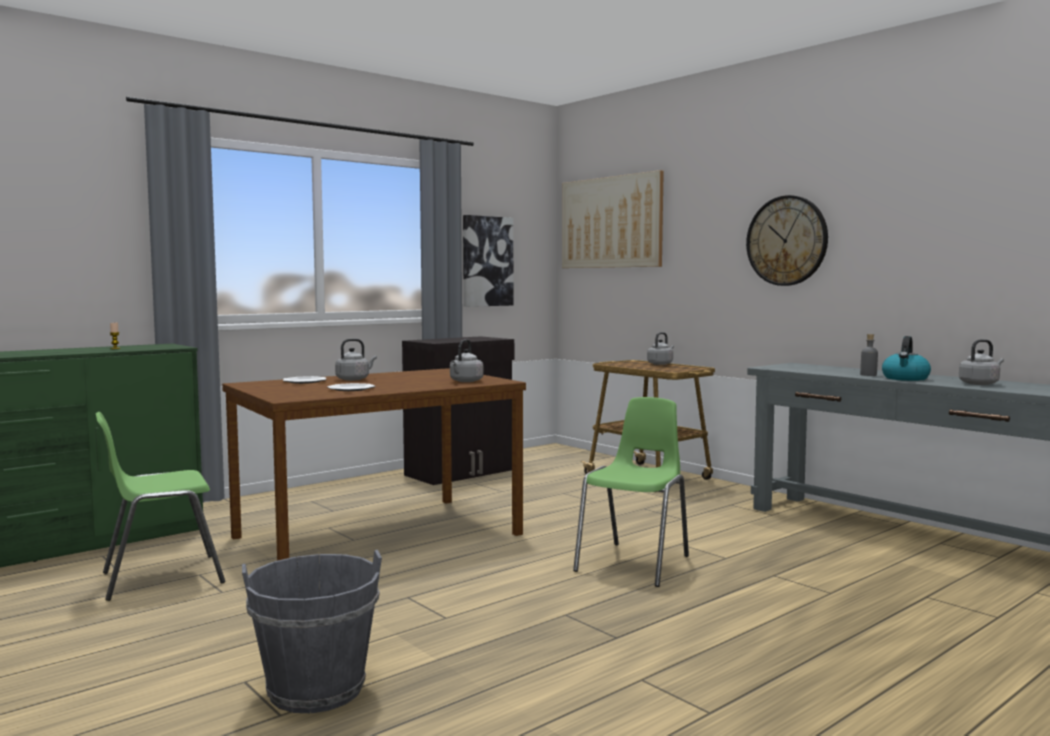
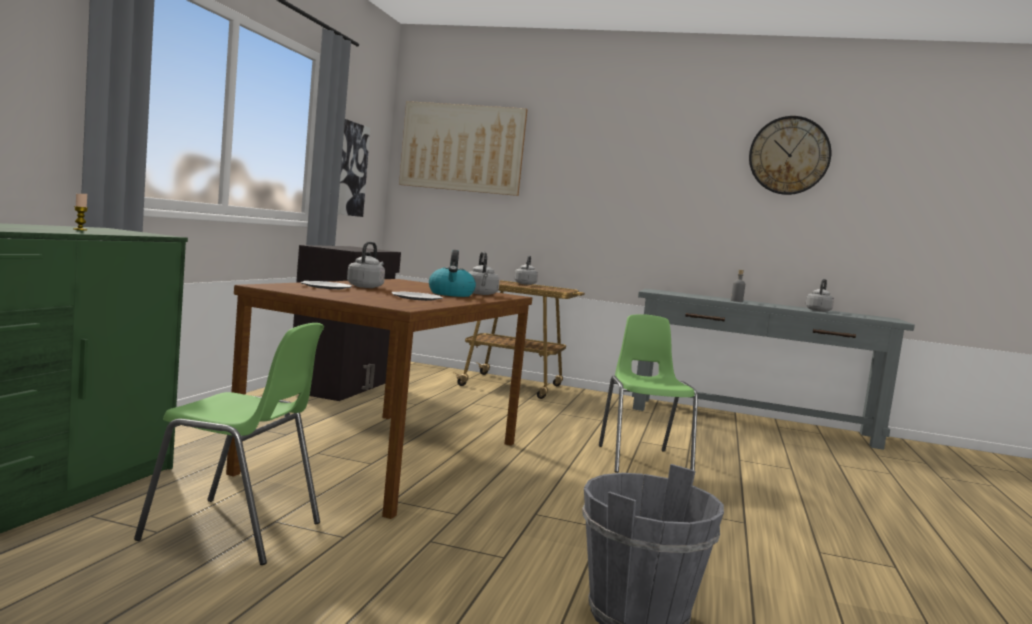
camera: 35 degrees left, 0 degrees up
(161, 577) = (234, 531): green chair -> green chair turned 105 degrees counterclockwise
(787, 241) = (648, 188): wall clock -> wall clock (789, 155)
(905, 378) = (768, 305): kettle -> kettle (451, 294)

